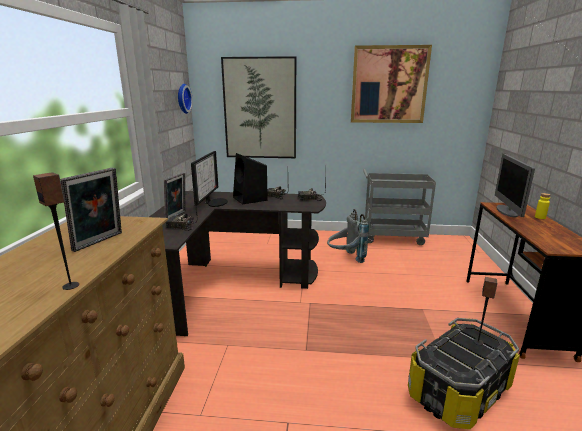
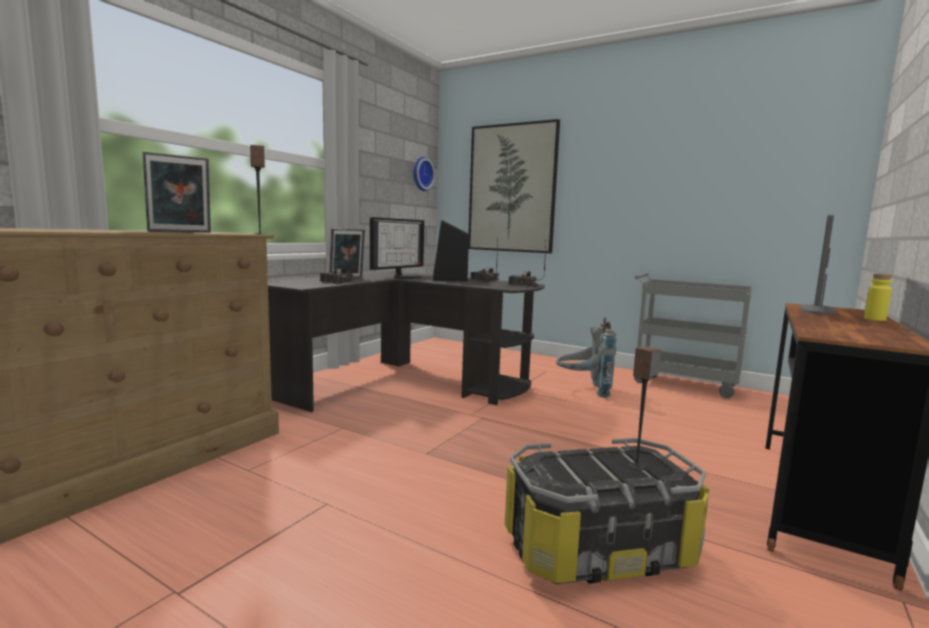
camera: 25 degrees right, 10 degrees down
(71, 286) = (95, 231): speaker -> speaker (260, 234)
(389, 85) = (688, 149): picture -> none

